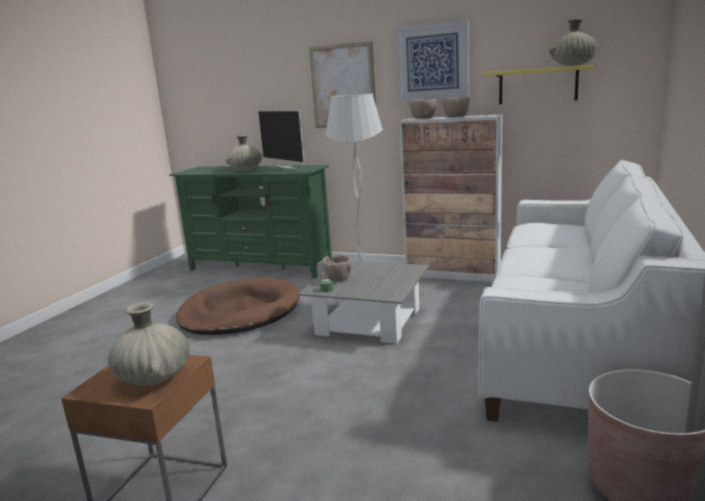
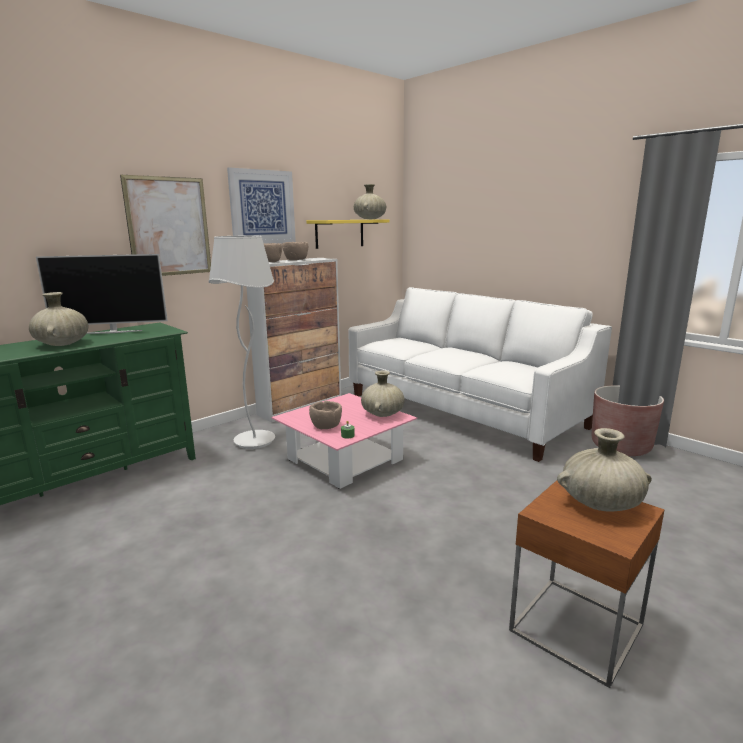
camera: 65 degrees left, 0 degrees up
(240, 312) = (213, 519): brown dog bed -> none
(369, 322) = (345, 459): grey coffee table -> pink coffee table
(390, 288) = (382, 414): none -> beige vase

